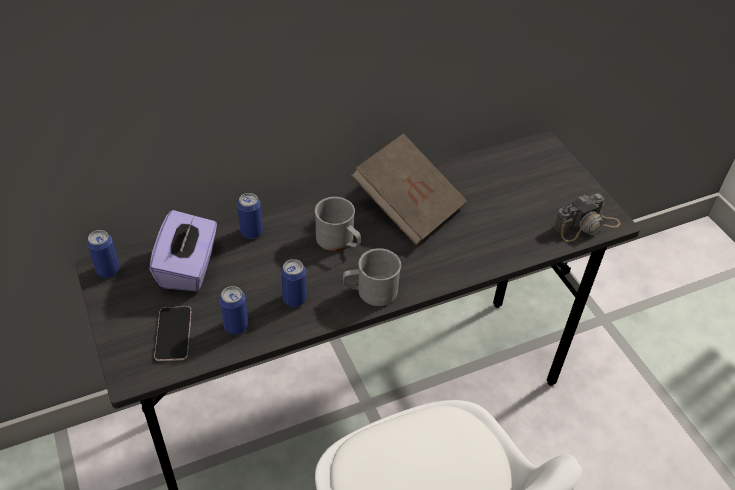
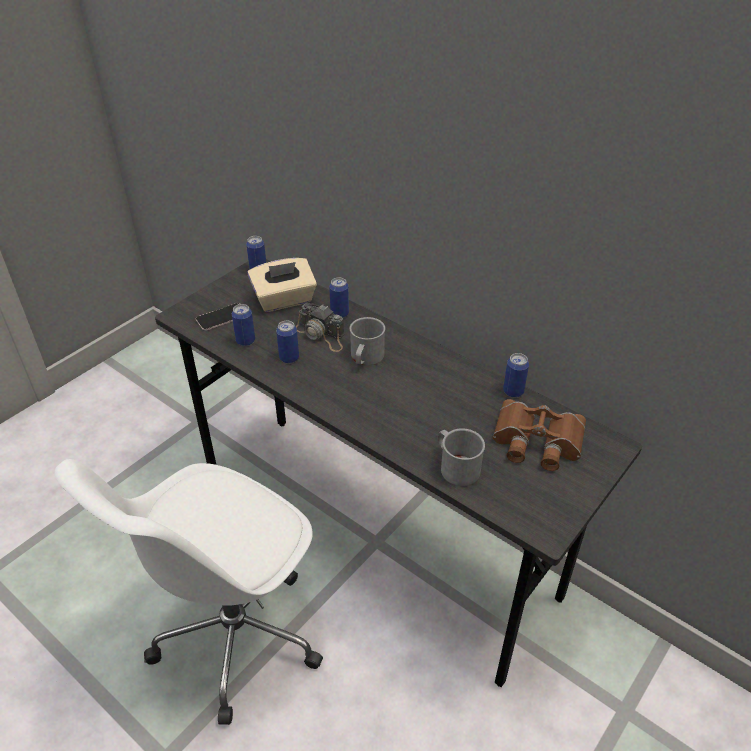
camera: 65 degrees right, 5 degrees down
(189, 267) = (284, 300): purple tissue box -> beige tissue box
(370, 291) = (324, 393): grey mug -> grey mug (456, 466)
(408, 206) = (438, 382): brown book -> none
(450, 167) = (513, 391): none -> can
(517, 182) = (536, 442): none -> brown binoculars
(586, 225) = (522, 511): camera -> camera (321, 335)

